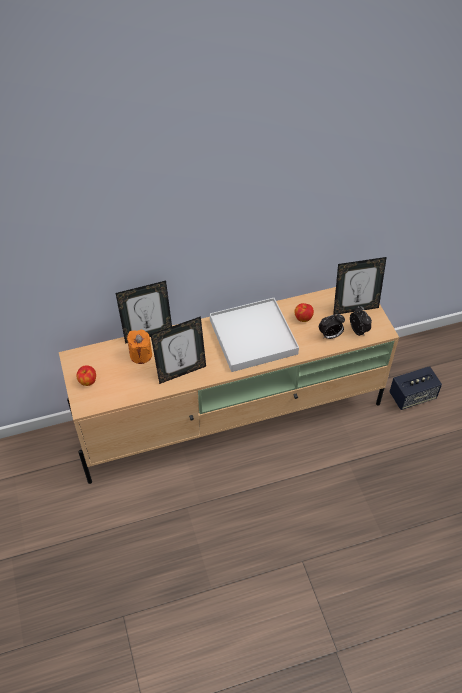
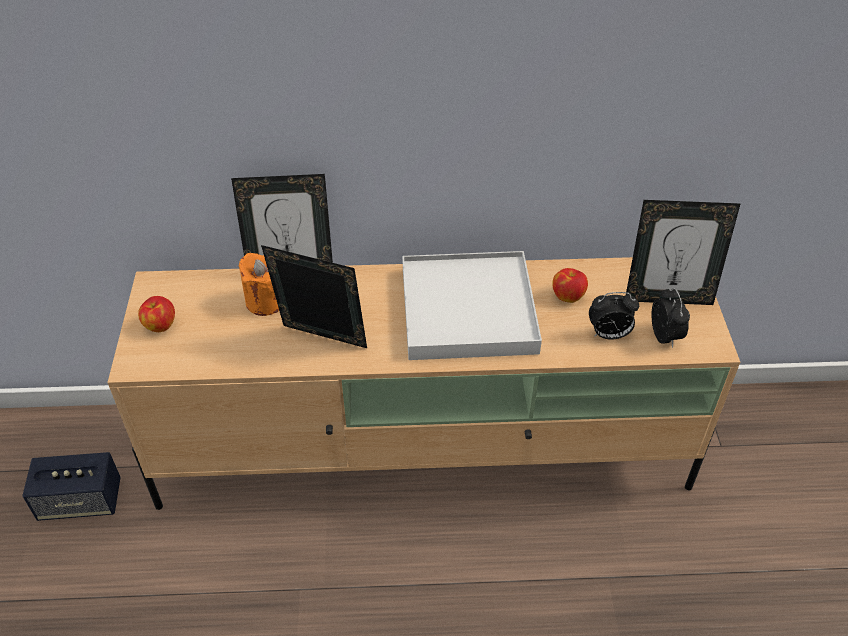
camera: 15 degrees right, 5 degrees down
(181, 372) = (321, 342): picture frame -> picture frame turned 150 degrees counterclockwise
(412, 396) = (755, 488): speaker -> speaker (80, 501)

